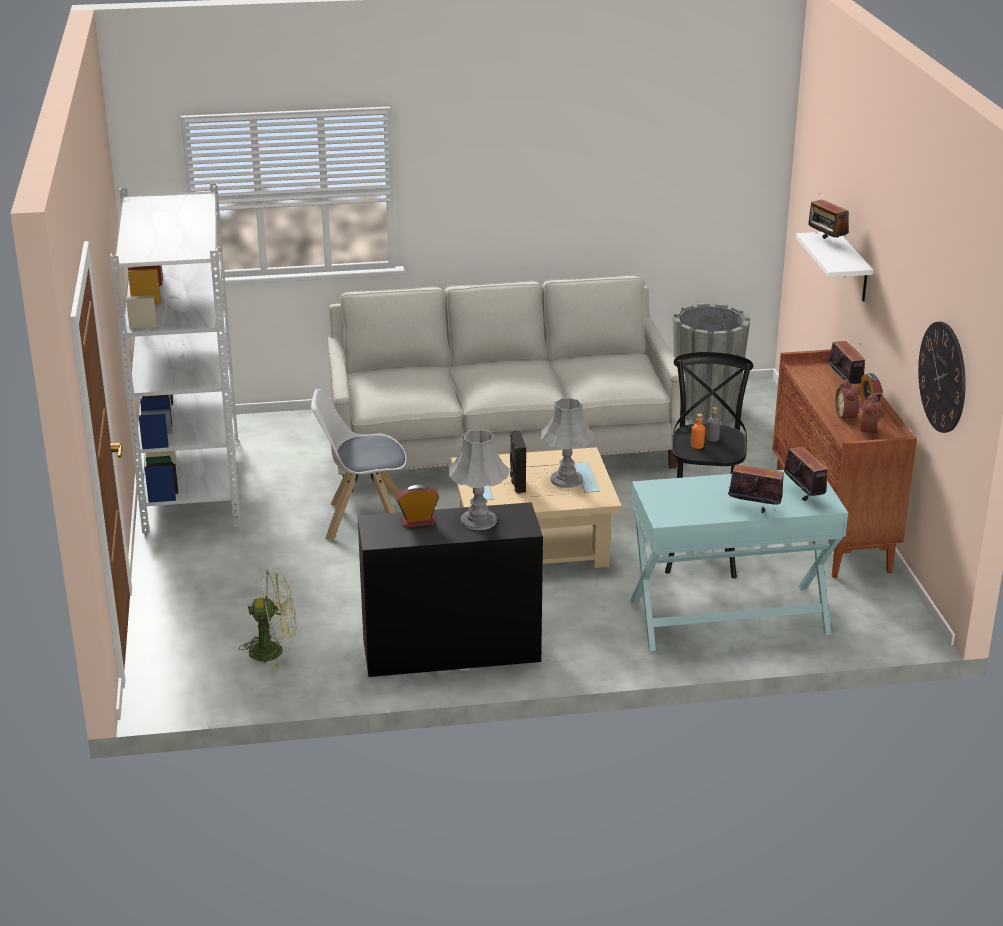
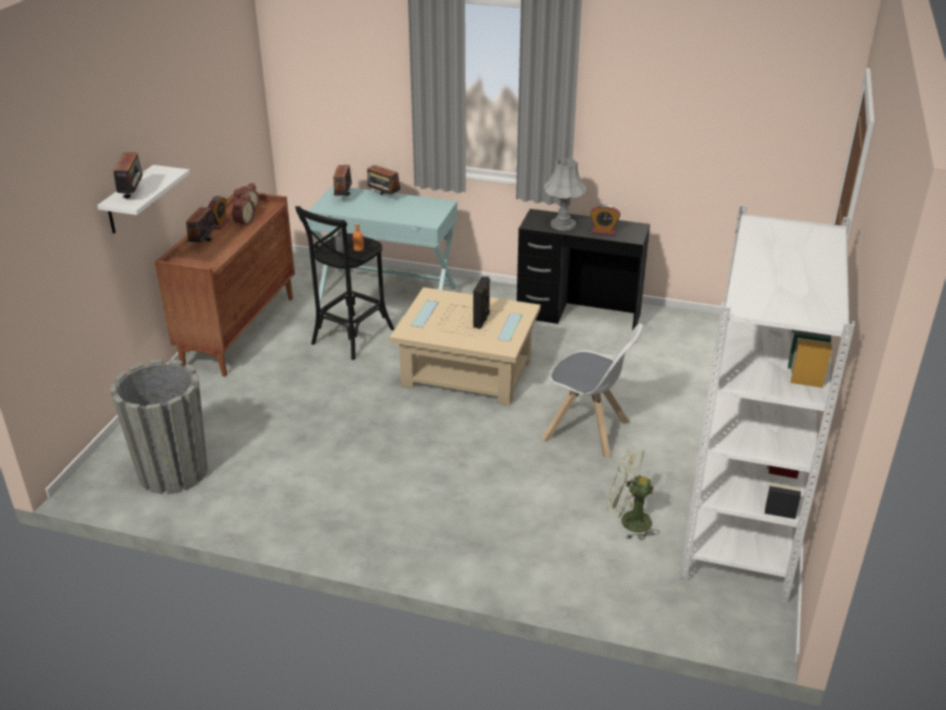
camera: 155 degrees left, 5 degrees up
(274, 651) = (698, 343): green fan -> green fan (628, 521)
(502, 444) = (405, 486): white sofa -> none
(566, 480) = (442, 314): grey table lamp -> none
(942, 377) = (235, 126): wall clock -> none

